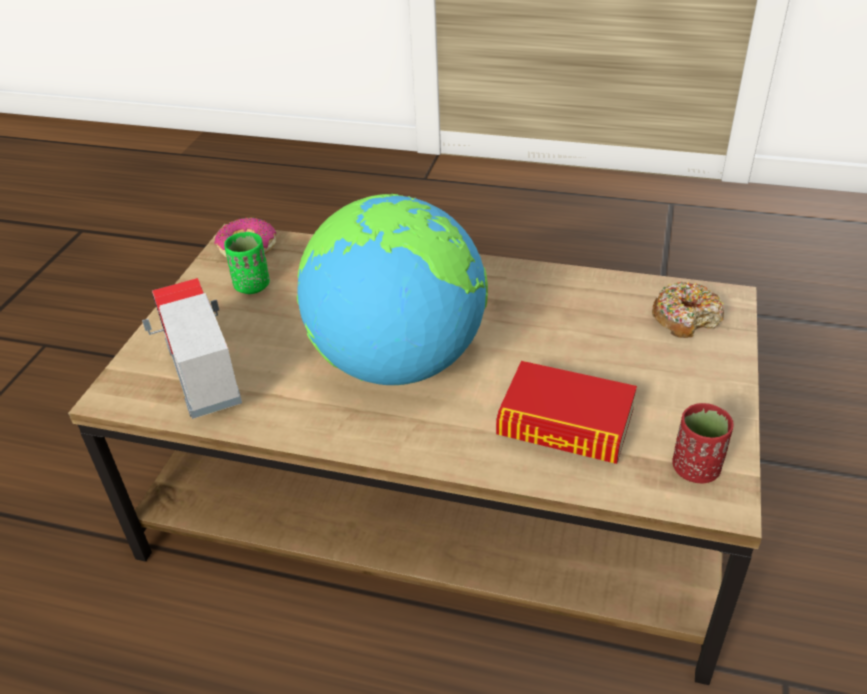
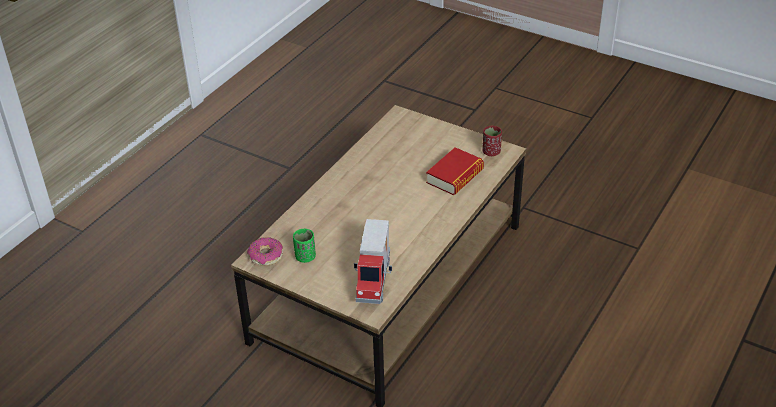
camera: 75 degrees left, 0 degrees up
(201, 379) = (375, 280): toy truck -> toy truck turned 75 degrees counterclockwise
(398, 362) = (394, 215): globe -> none
(685, 318) = (406, 129): donut -> none

